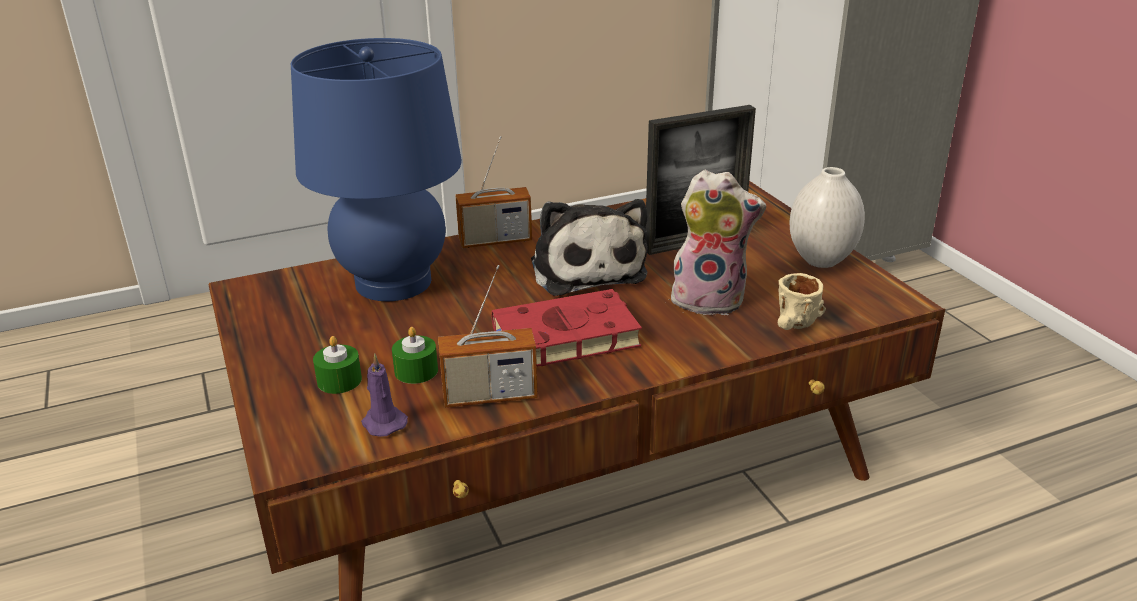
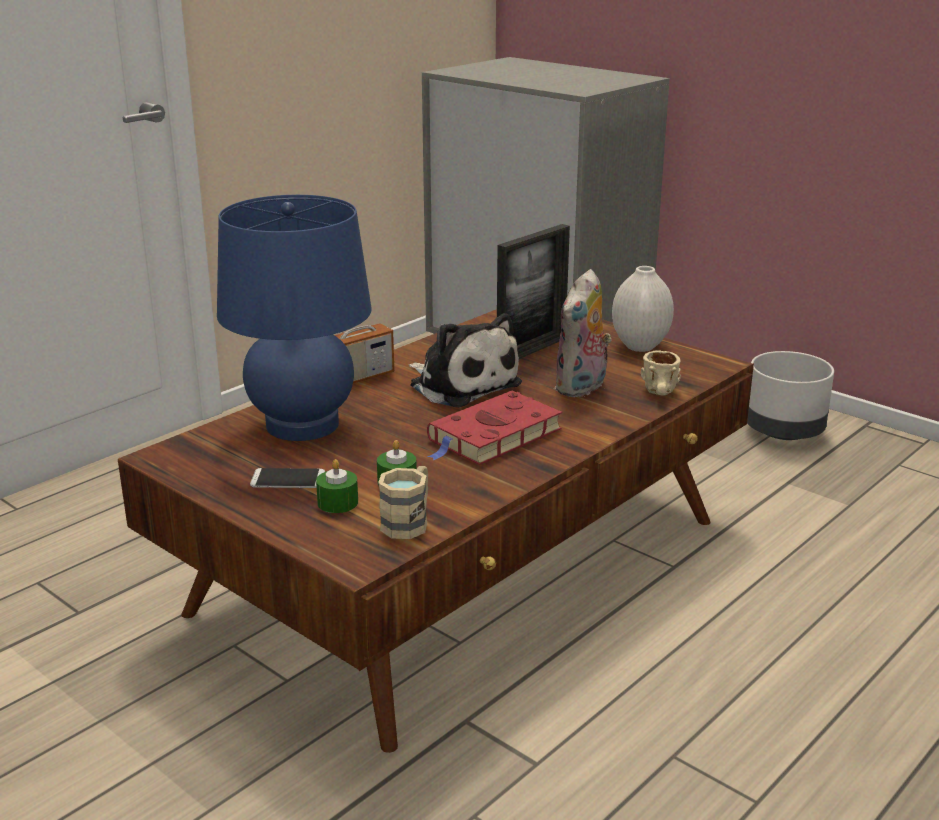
camera: 25 degrees left, 5 degrees down
(321, 341) = (288, 479): none -> phone
(383, 422) = (409, 521): purple candle -> beige mug
(490, 395) = (476, 485): radio -> none
(710, 299) = (582, 388): plush toy -> plush toy turned 135 degrees clockwise
(1034, 386) = (783, 432): none -> grey planter

